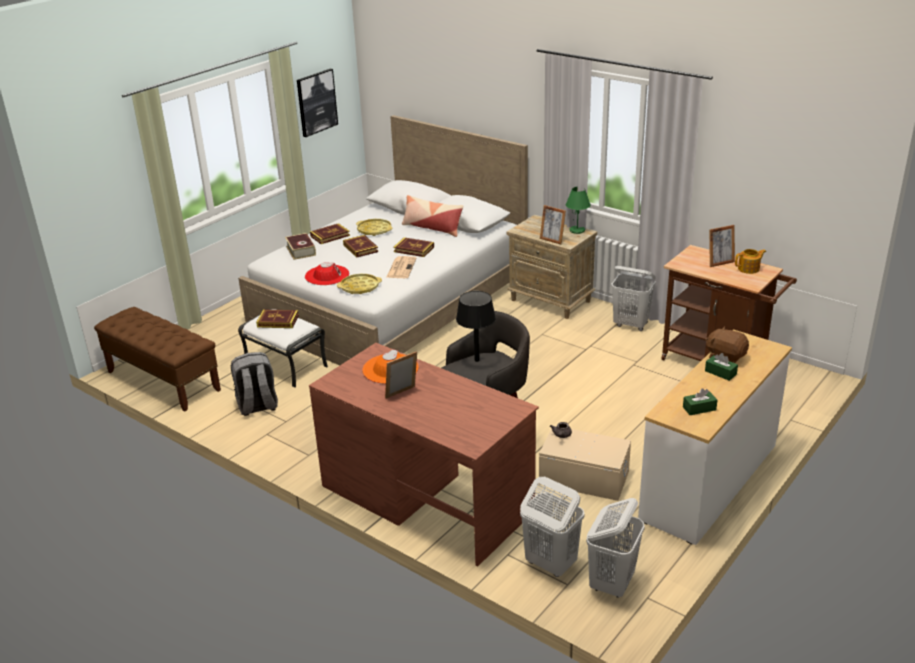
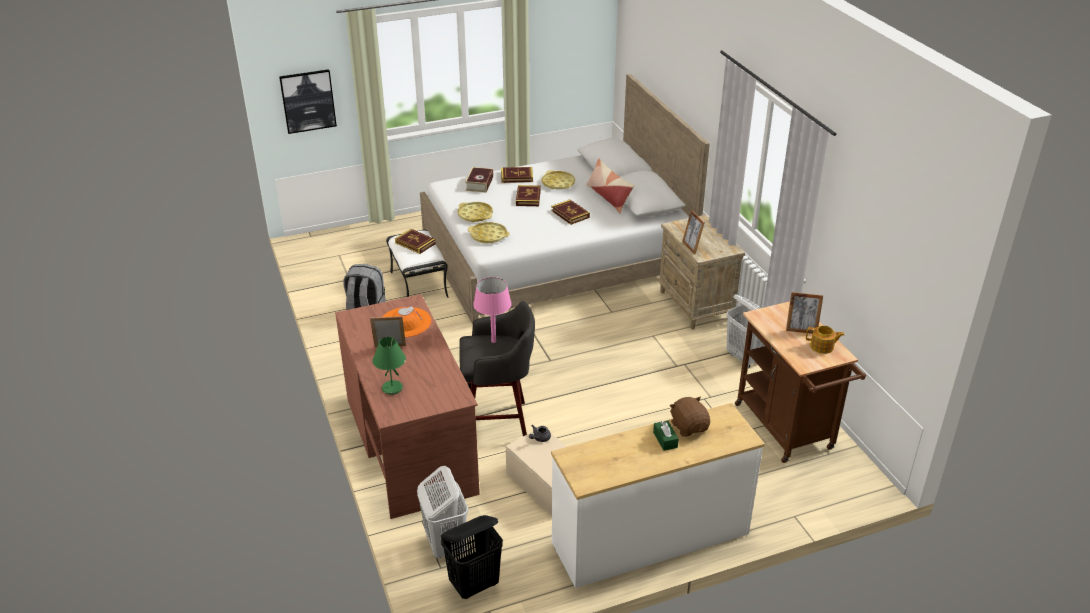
camera: 30 degrees right, 5 degrees up
(163, 380) = (322, 262): brown bench -> none
(316, 102) = (559, 44): picture -> picture (308, 101)
(327, 275) = (475, 215): red hat -> yellow tray
(401, 268) = (540, 229): newspaper -> none
(476, 360) = (493, 341): black table lamp -> pink table lamp
(577, 231) = (726, 245): green table lamp -> green table lamp (392, 388)
(612, 583) = (475, 585): white laundry basket -> black laundry basket
(699, 408) = (604, 465): green tissue box -> none

